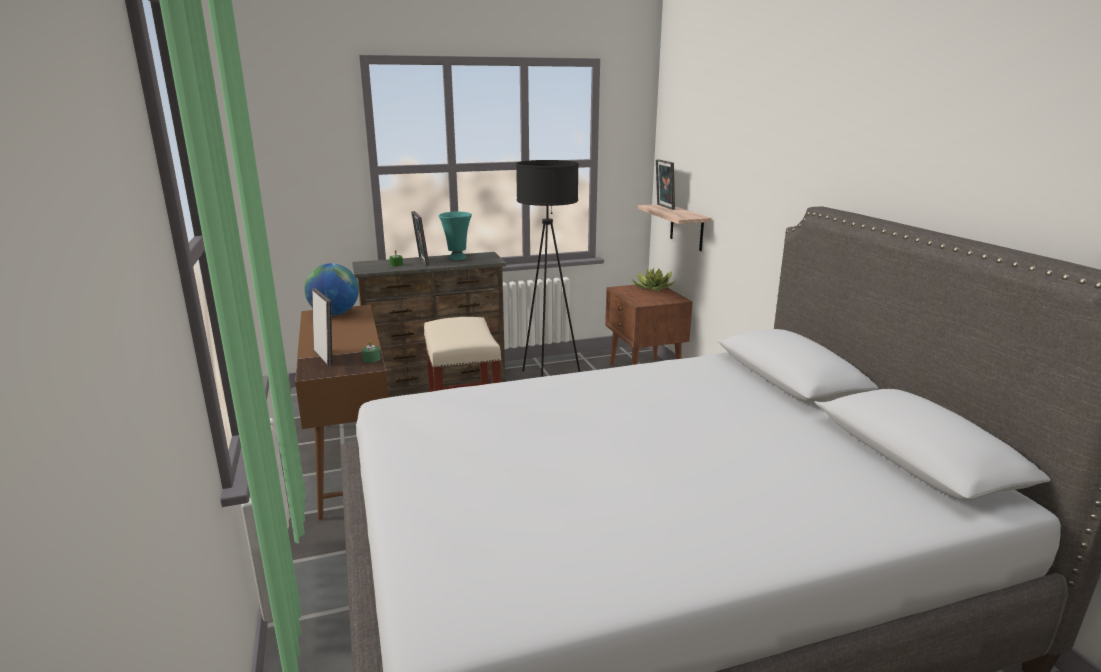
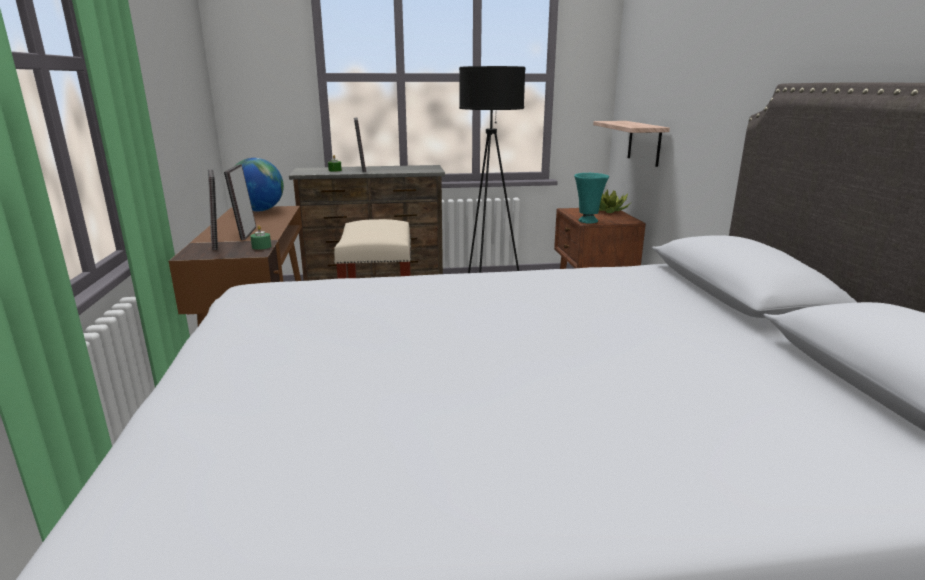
camera: 10 degrees right, 0 degrees up
(457, 258) = (398, 168): turquoise vase -> turquoise vase (588, 221)
(663, 207) = (620, 122): picture frame -> picture frame (245, 233)

